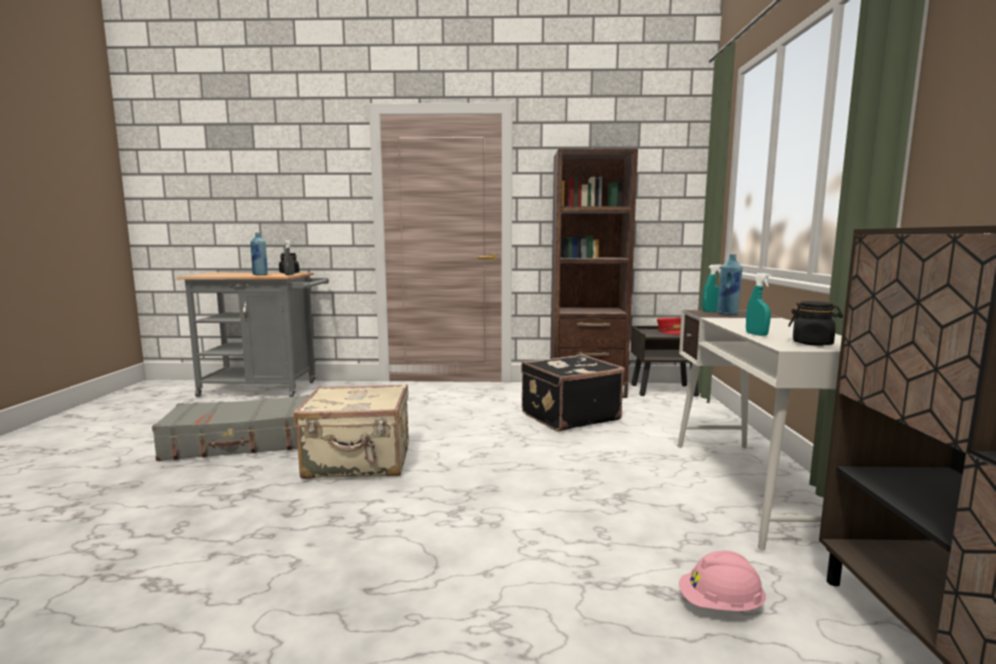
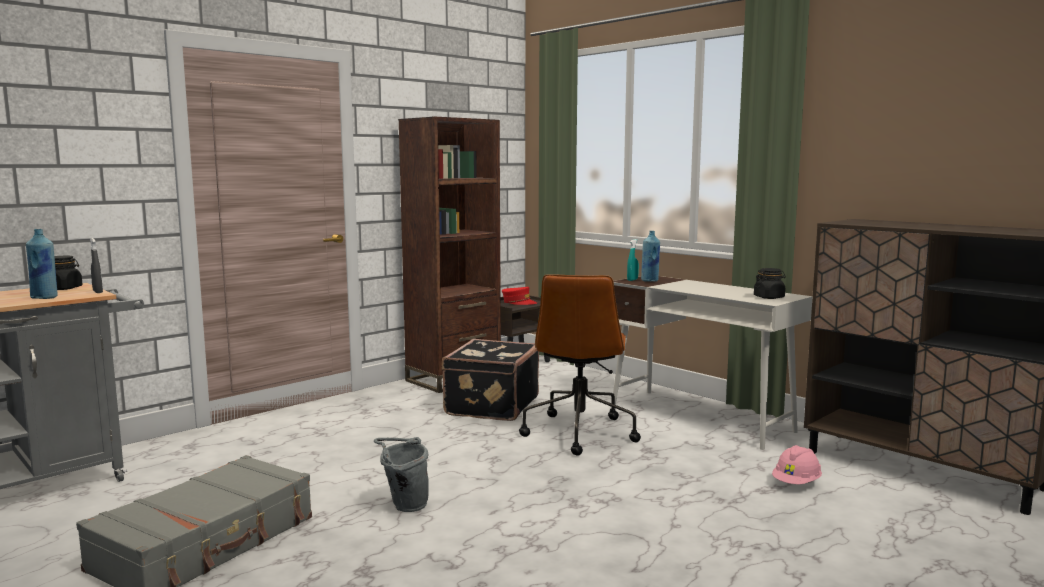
camera: 45 degrees left, 0 degrees up
(359, 462) = (404, 506): beige suitcase -> grey bucket
(592, 458) = (579, 432): none -> brown office chair
(756, 334) = (726, 296): turquoise spray bottle -> none

